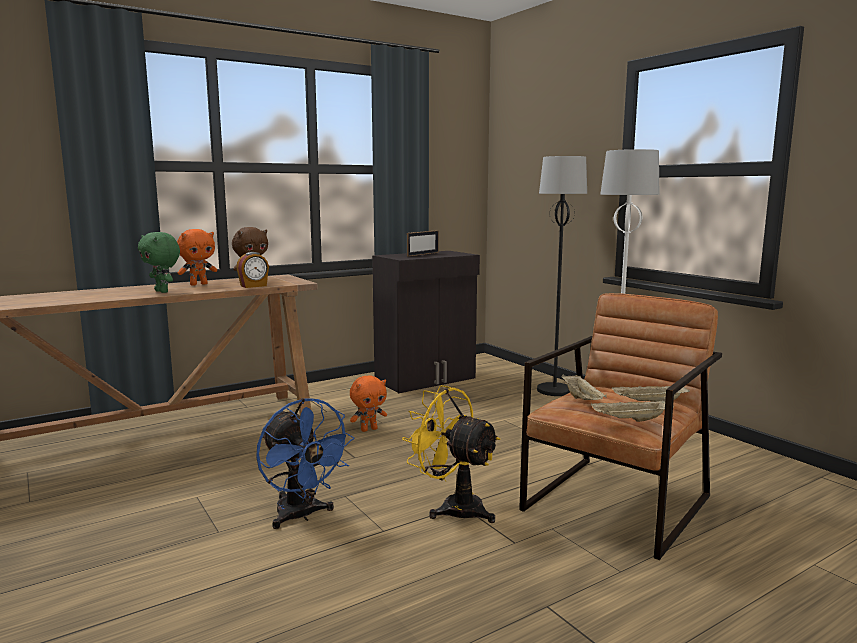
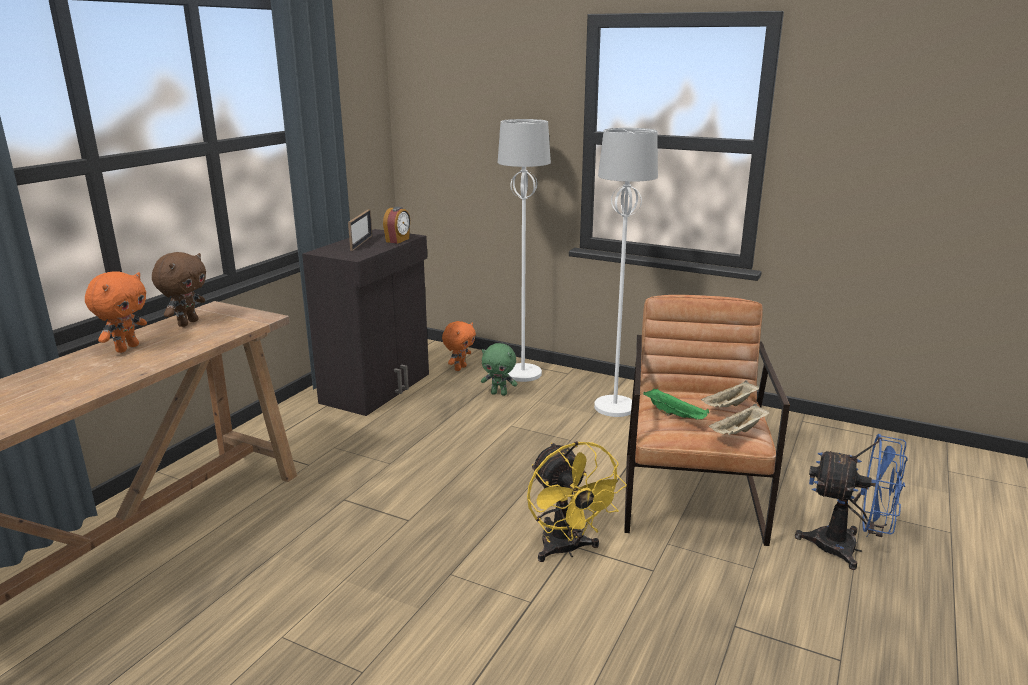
camera: 30 degrees left, 10 degrees up
(163, 291) = (102, 376): green plush toy -> green plush toy (499, 393)
(253, 286) = (216, 338): alarm clock -> alarm clock (398, 240)
(301, 516) = (432, 616): blue fan -> blue fan (847, 549)
(369, 429) = (385, 477): orange plush toy -> orange plush toy (459, 368)
(453, 507) = (566, 550): yellow fan -> yellow fan turned 120 degrees counterclockwise
(555, 390) = (523, 373): black floor lamp -> white floor lamp
(582, 399) = (675, 415): beige tray -> green tray

